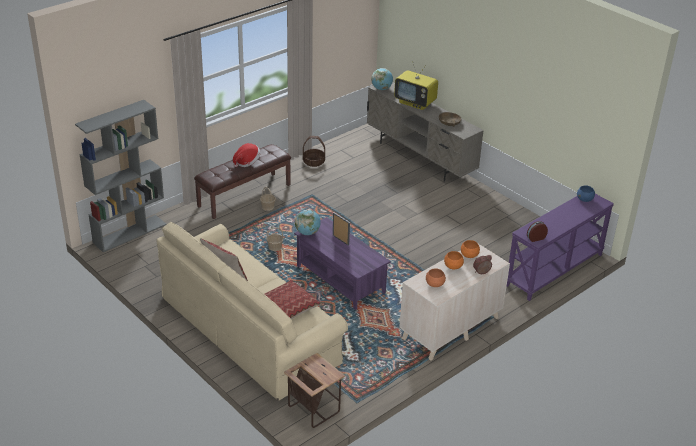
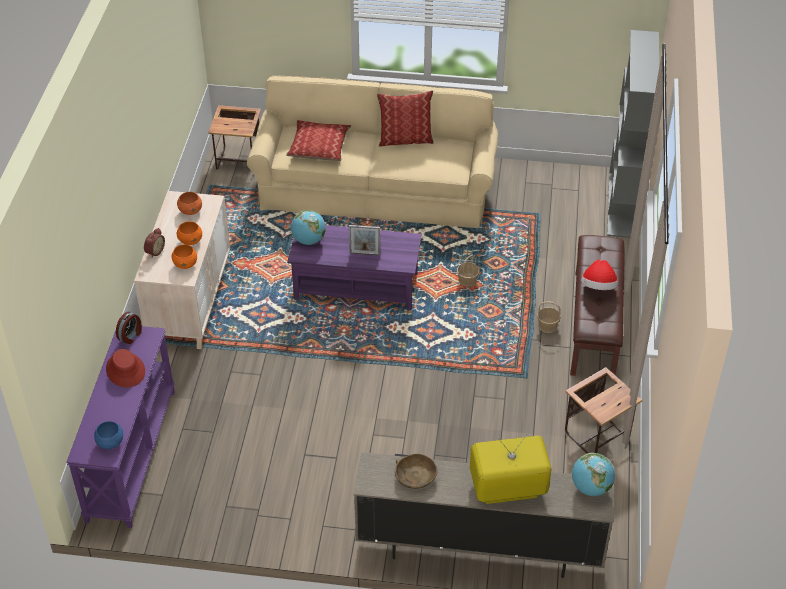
camera: 140 degrees right, 10 degrees up
(307, 233) = (408, 241): globe -> globe (309, 240)
(313, 162) = (597, 435): basket -> side table
(552, 224) = (126, 370): none -> red hat

